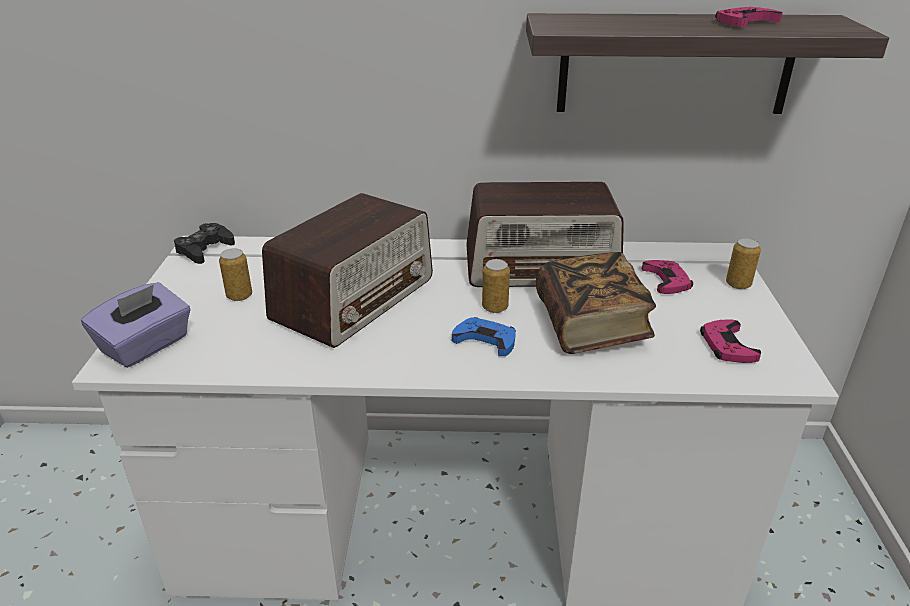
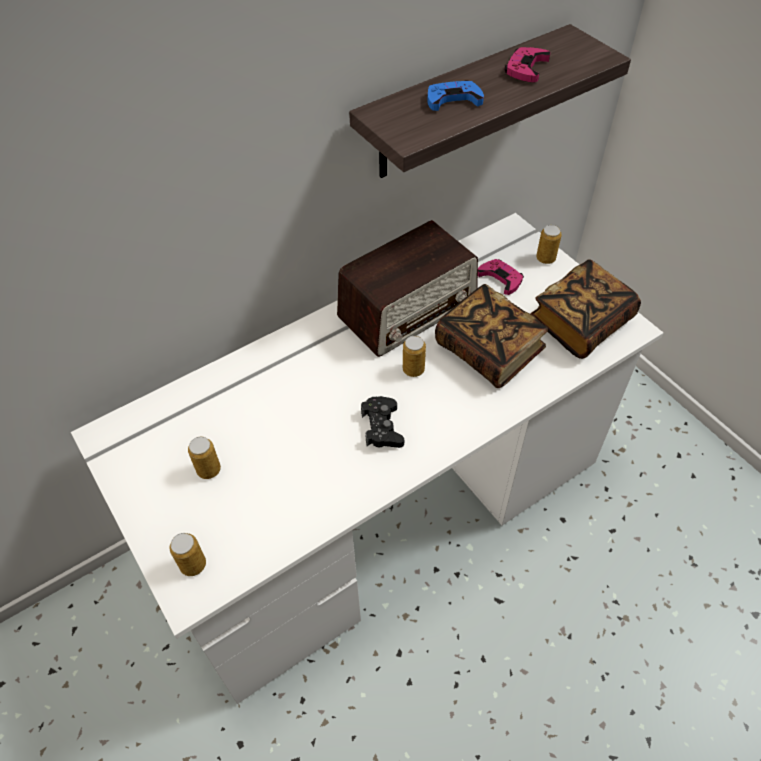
camera: 35 degrees left, 20 degrees up
(146, 346) = (193, 565): purple tissue box -> can
(205, 249) = (114, 437): black game controller -> black game controller (382, 427)
(355, 299) = (305, 419): radio -> none
(485, 340) = (435, 405): blue game controller -> blue game controller (453, 100)
(727, 346) = (580, 323): pink game controller -> book

